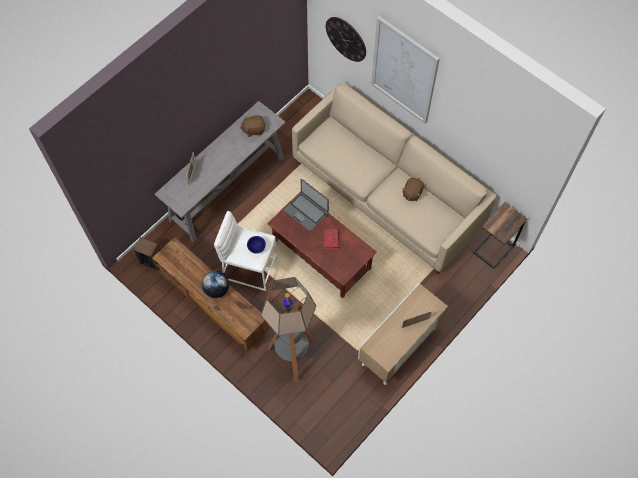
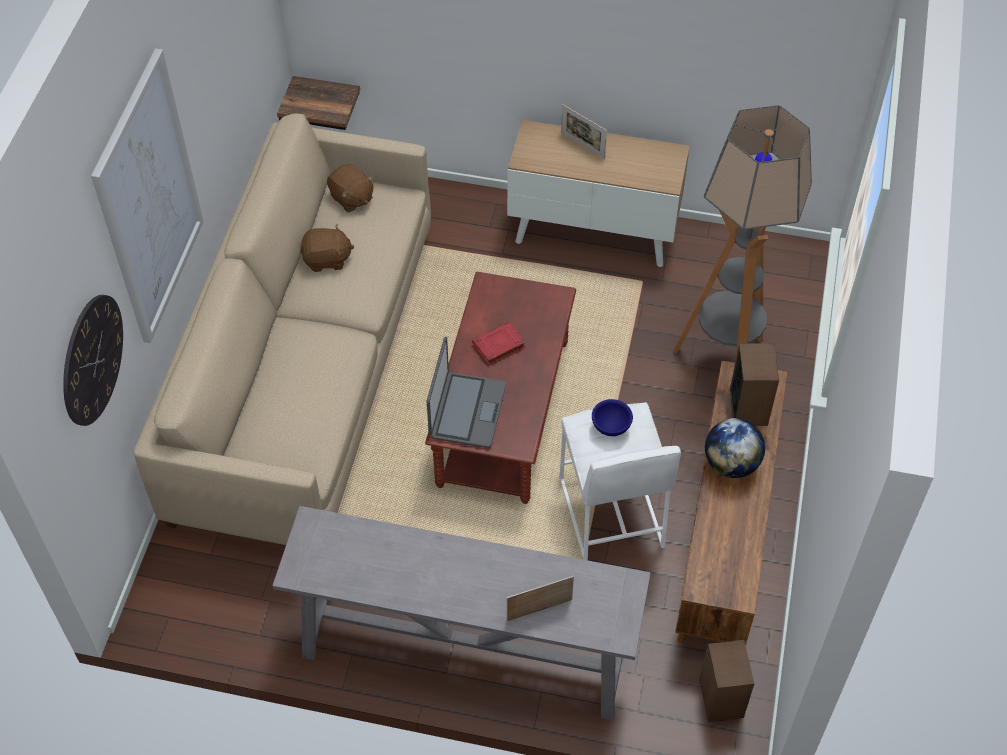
camera: 120 degrees left, 10 degrees down
(237, 313) = (749, 407): none -> speaker
(253, 129) = (355, 553): brown plush toy -> brown plush toy (351, 198)

